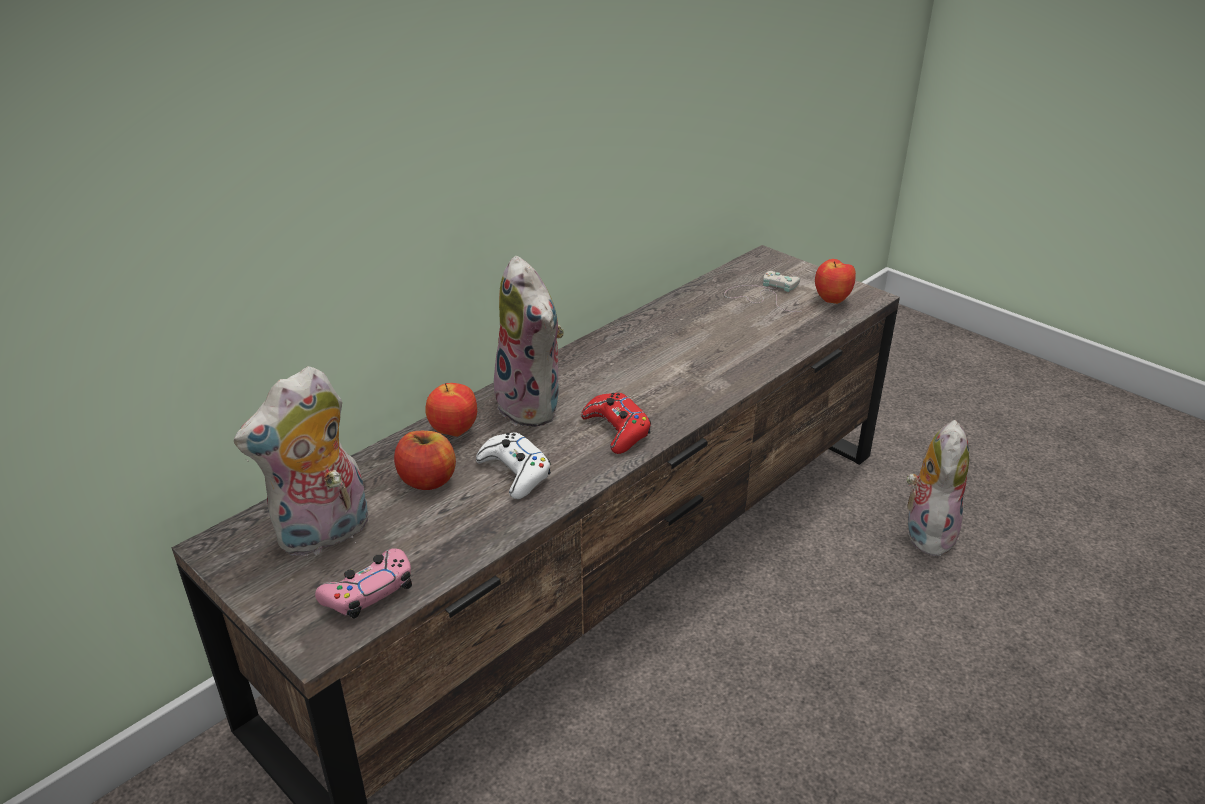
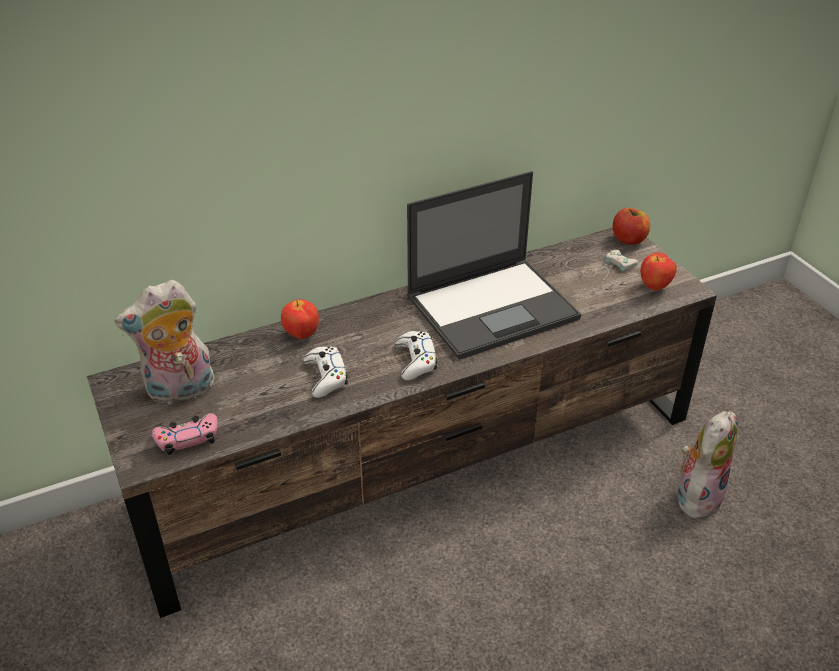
camera: 20 degrees right, 5 degrees up
(428, 480) = (265, 368): apple -> apple (629, 239)
(534, 406) = (367, 327): plush toy -> none
(617, 430) = (416, 361): red game controller -> white game controller
(671, 354) = (493, 307): none -> laptop

